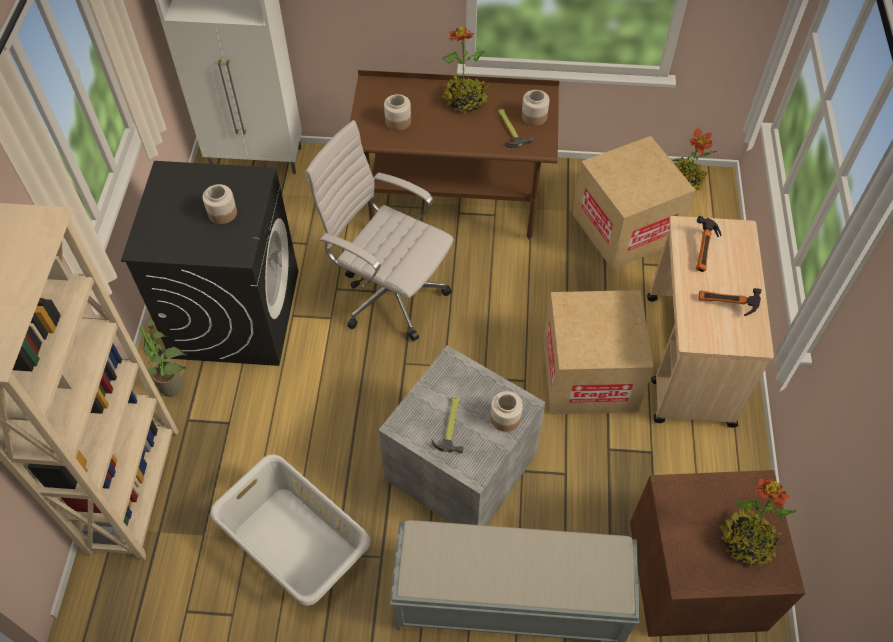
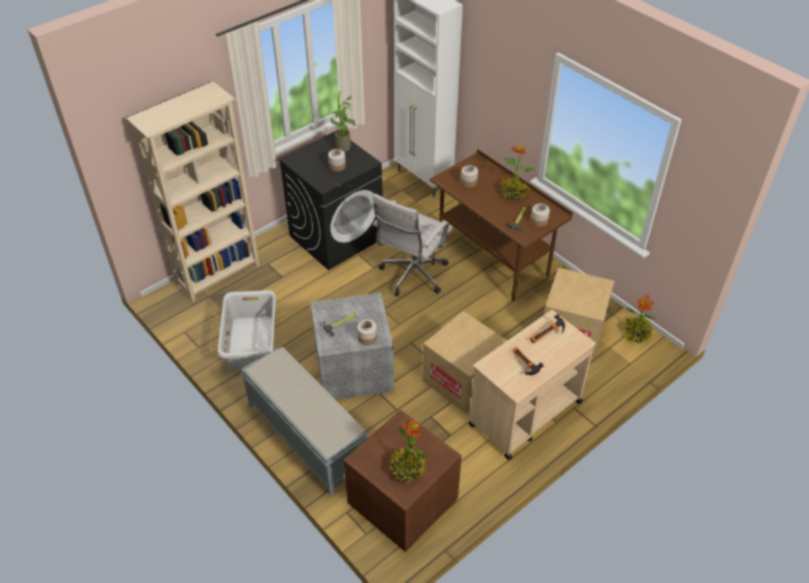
camera: 45 degrees right, 10 degrees down
(175, 386) = (278, 248): potted plant -> potted plant (345, 148)
(388, 294) = (412, 276): white office chair -> white office chair turned 135 degrees counterclockwise

